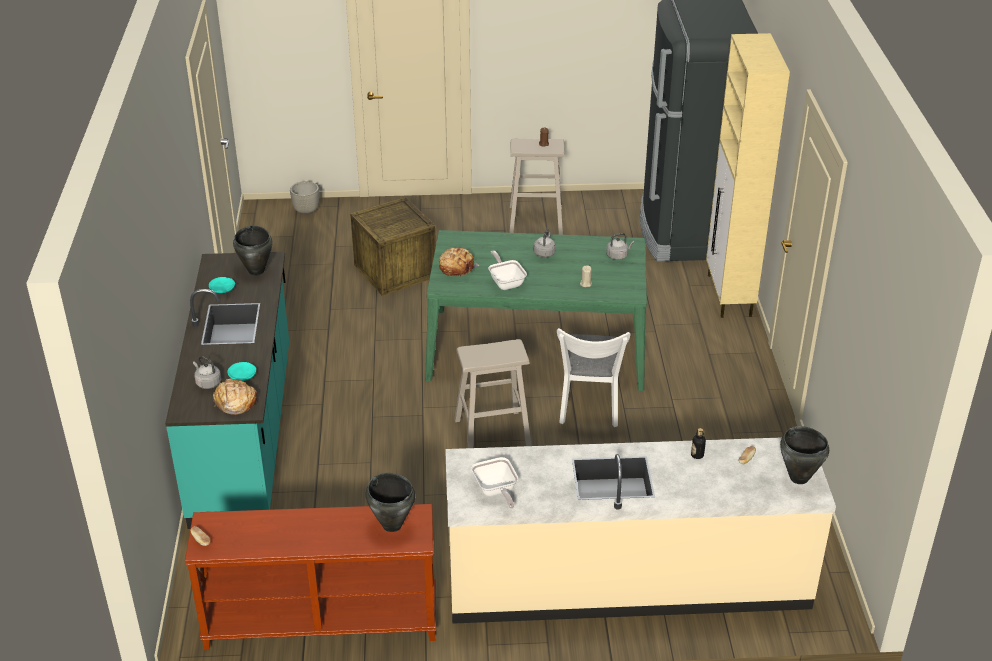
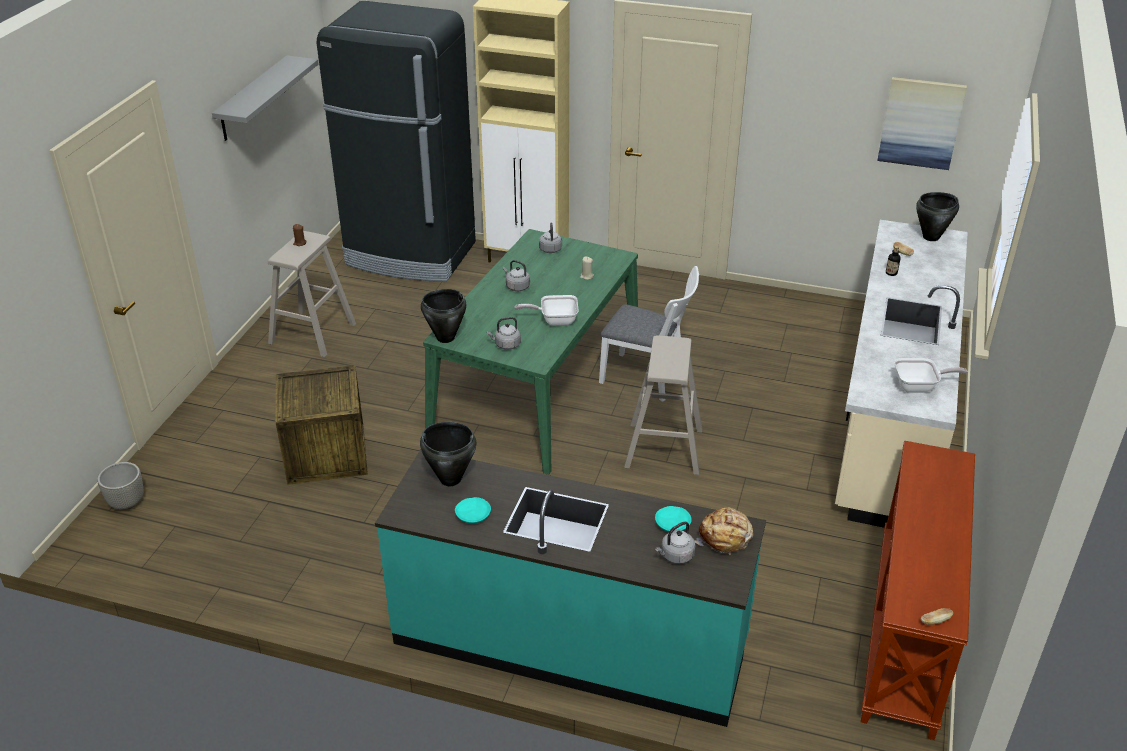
camera: 70 degrees left, 0 degrees up
(392, 524) = (932, 471): black cooking pot -> black cooking pot (445, 338)
(456, 267) = (506, 345): bread -> grey kettle
(594, 24) = (253, 98): none -> grey shelf
(883, 369) = (921, 123): none -> picture

